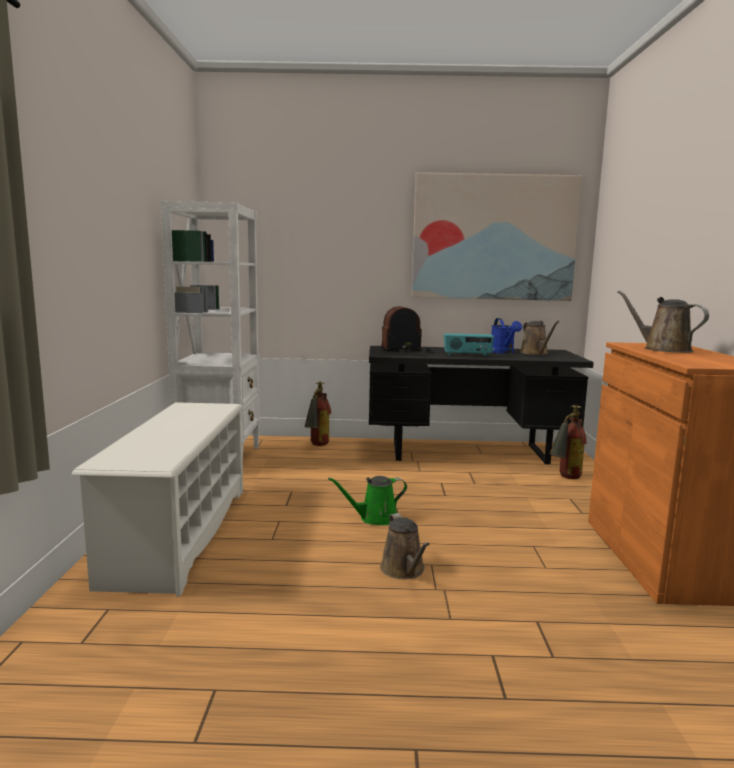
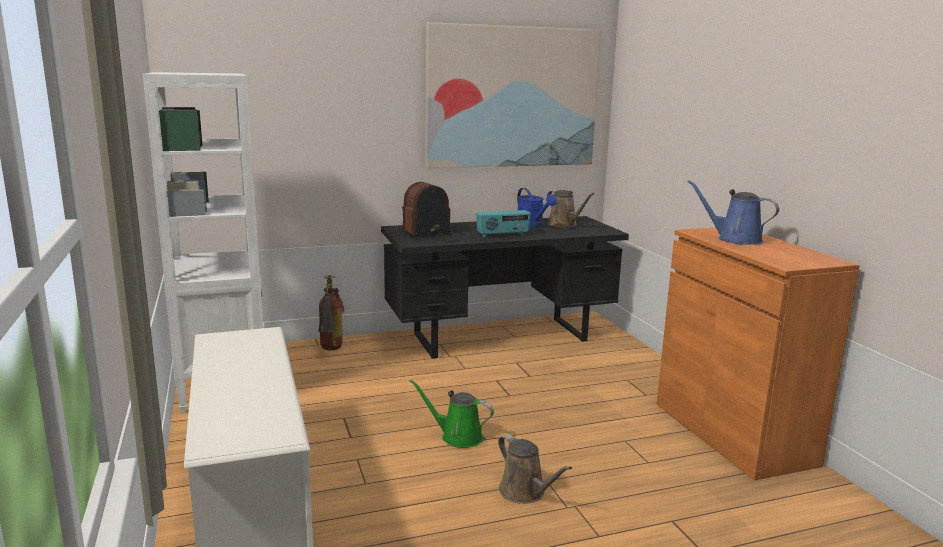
camera: 20 degrees left, 5 degrees up
(375, 518) = (457, 437): green watering can -> green watering can turned 60 degrees clockwise
(565, 478) = (609, 356): fire extinguisher -> none
(663, 349) = (734, 239): brown watering can -> blue watering can

